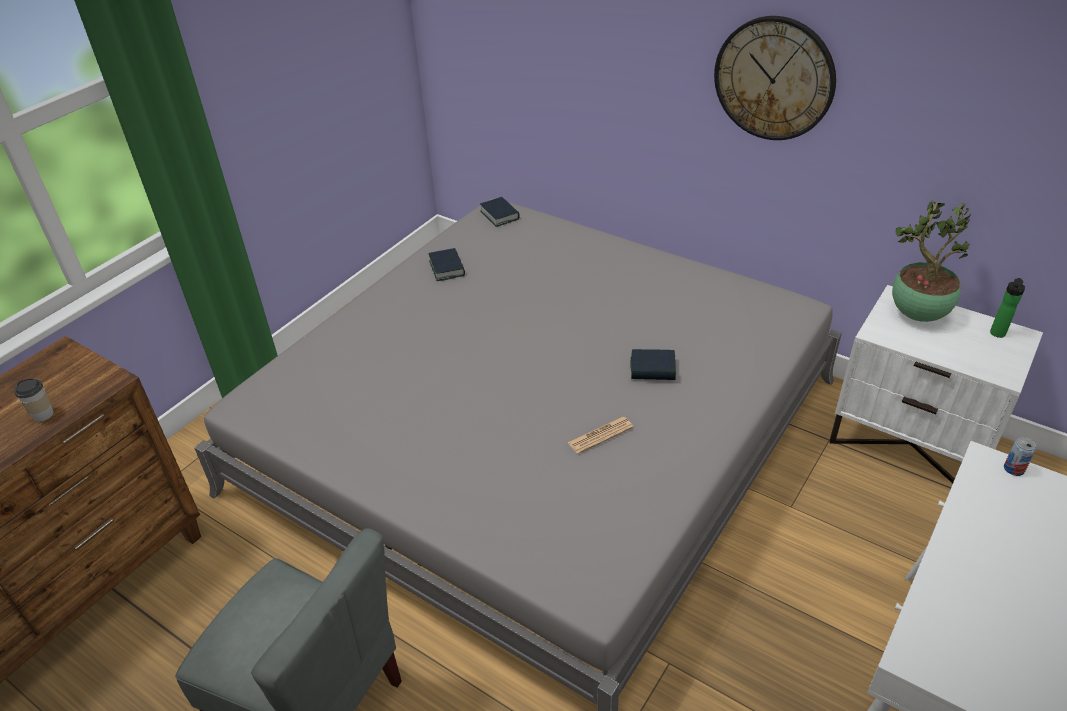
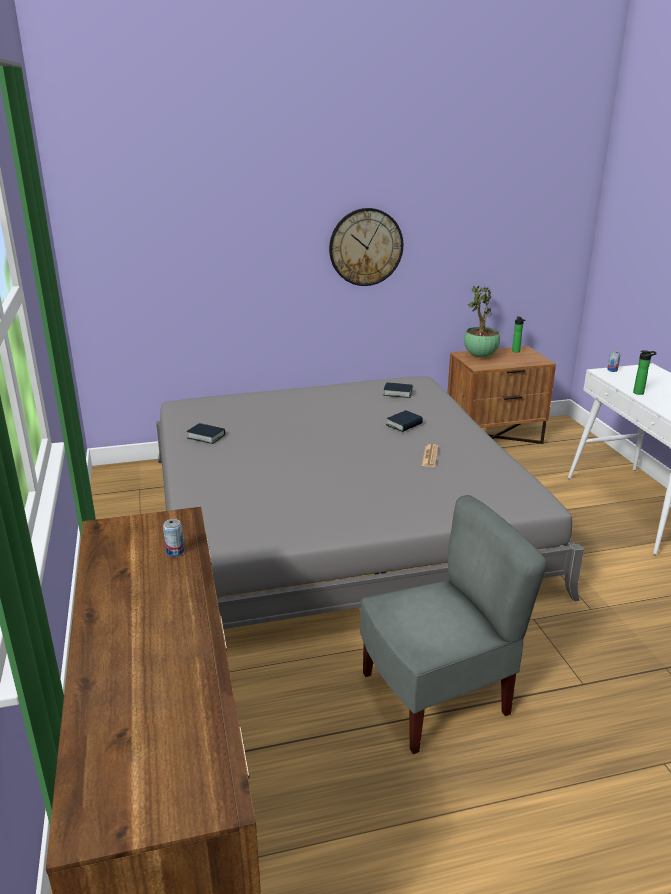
camera: 50 degrees left, 15 degrees down
(43, 414) = (175, 552): cup -> can
(499, 215) = (189, 405): book -> book (397, 393)
(911, 442) = (494, 437): white nightstand -> brown nightstand
(962, 542) = (640, 393): none -> bottle

